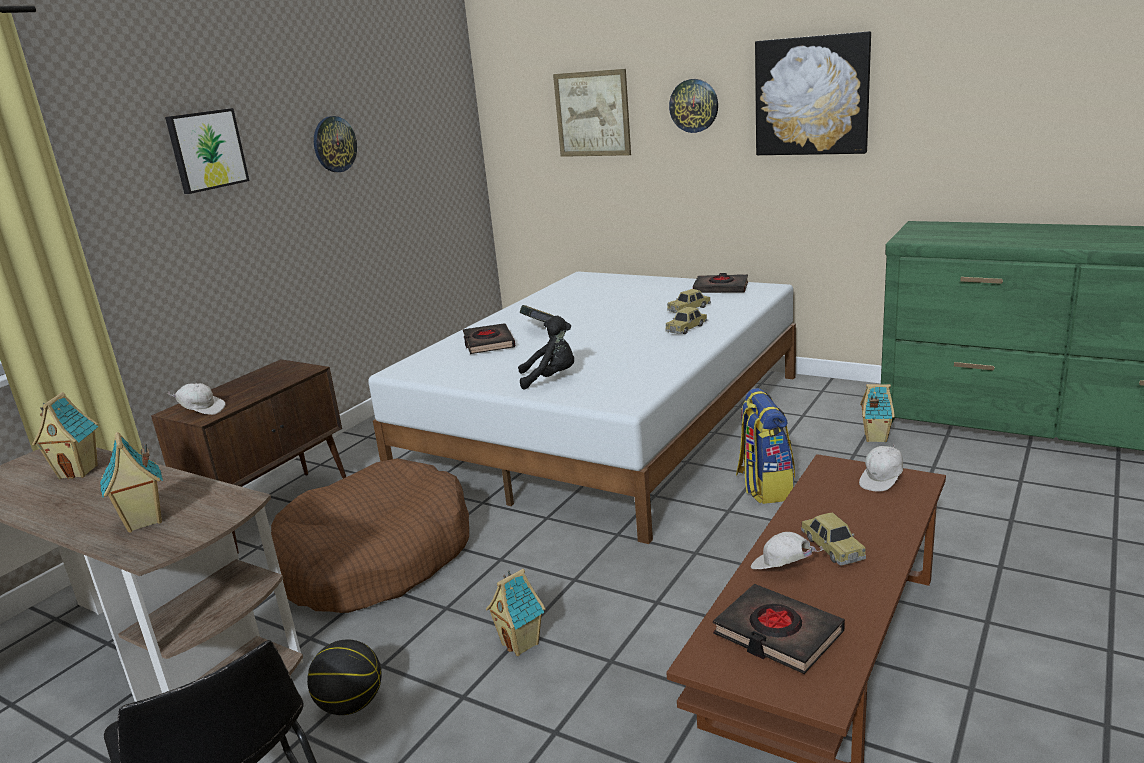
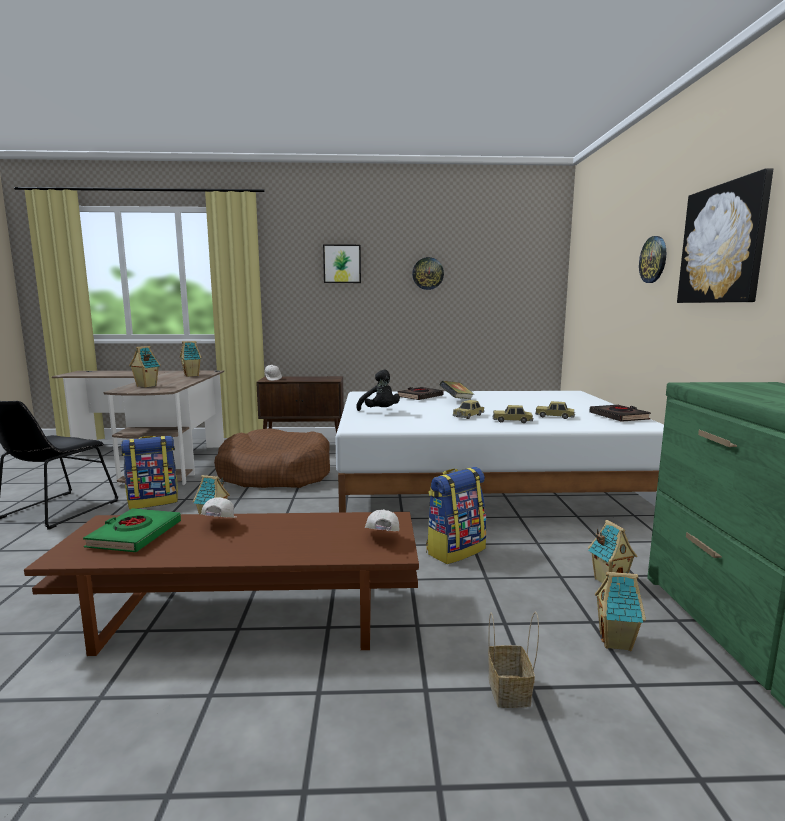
camera: 55 degrees right, 10 degrees down
(351, 704) = (153, 501): basketball -> backpack
(592, 114) = (607, 270): picture -> none
(777, 634) = (134, 535): black book -> green book
(832, 547) = (256, 535): toy car -> toy car (468, 416)
(882, 480) = (381, 539): white cap -> white cap turned 75 degrees clockwise
(966, 468) = (616, 642): none -> toy house
(1014, 530) = (510, 692): none -> basket

